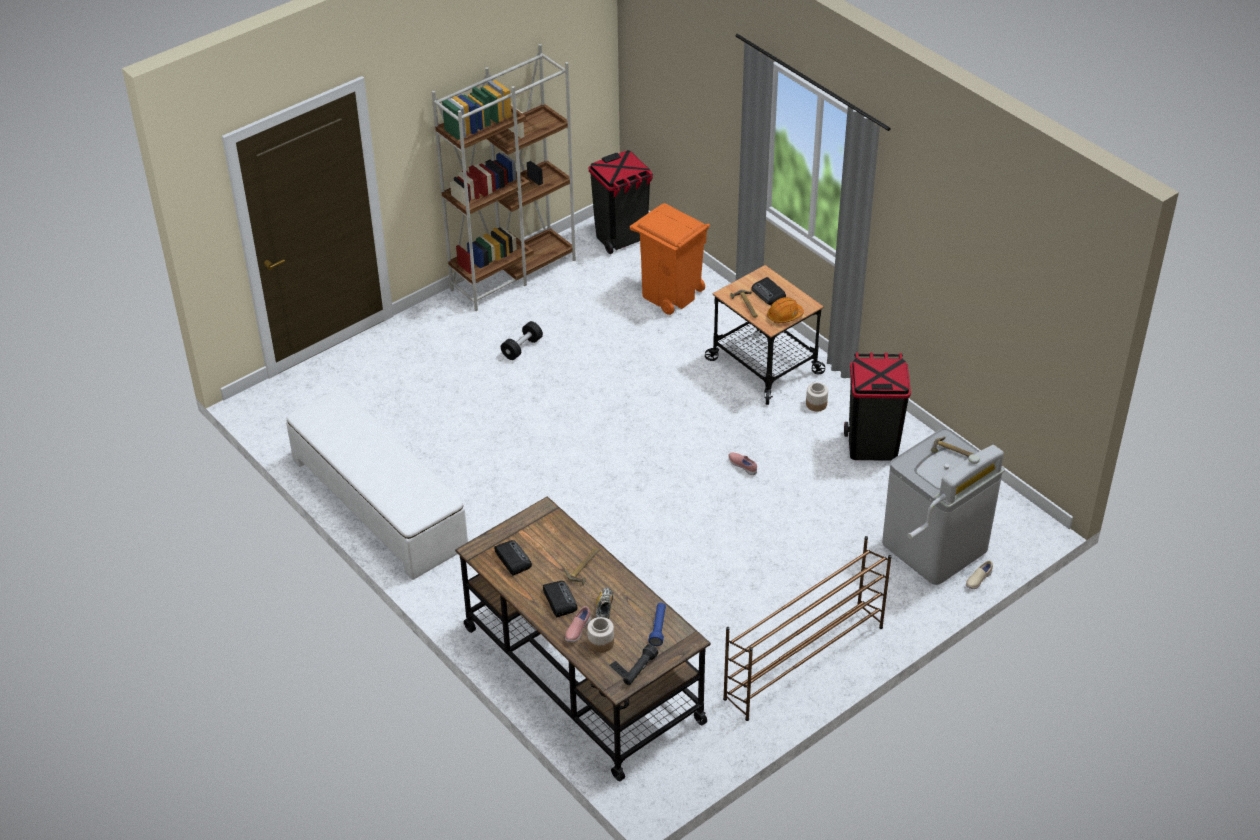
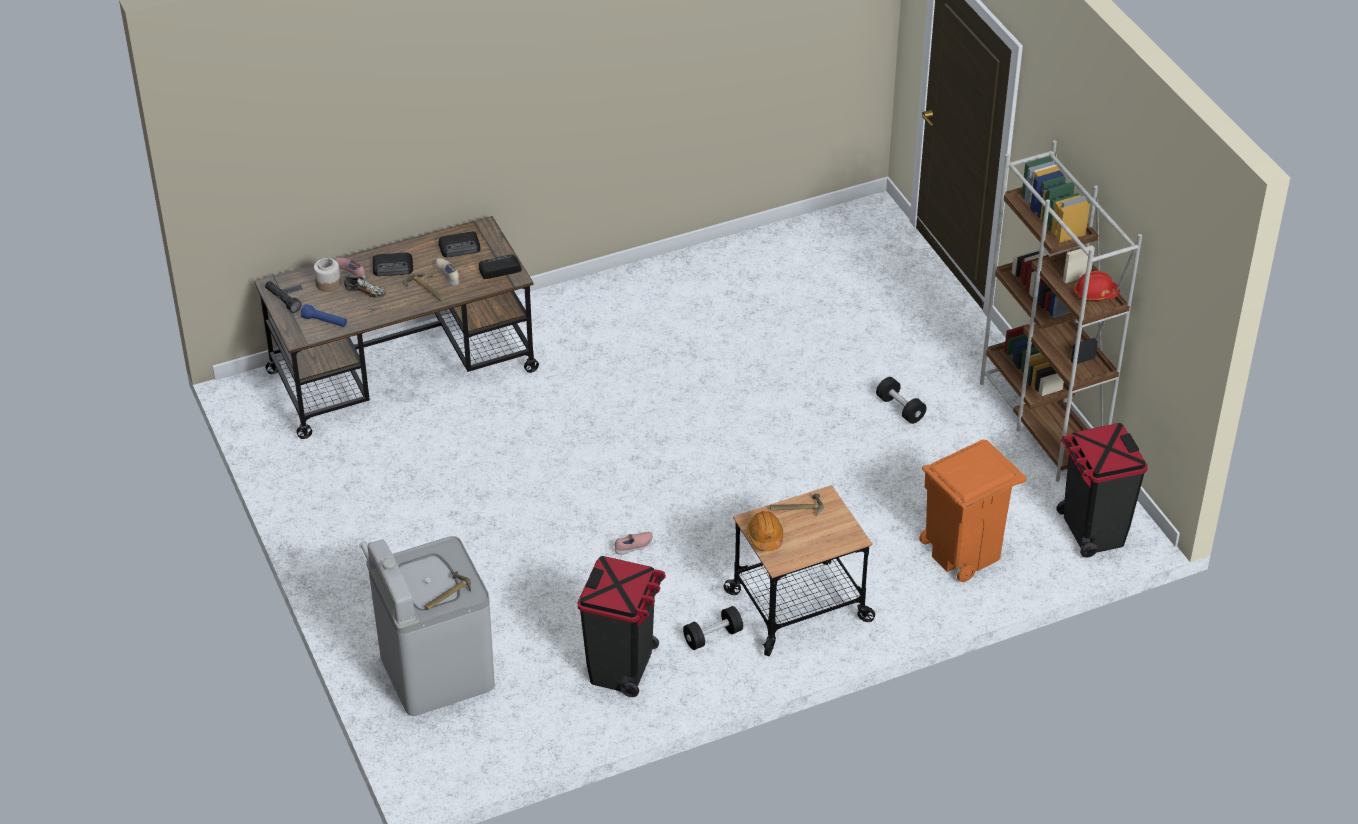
camera: 105 degrees right, 0 degrees up
(377, 503) = (692, 273): white bench -> none
(531, 122) = (1095, 293): none -> red hard hat
(769, 294) = (811, 533): radio -> radio (499, 269)
(803, 662) = (336, 525): brown shoe rack -> none
(816, 404) = (713, 636): jar -> black dumbbell
(978, 580) = (374, 696): beige shoe -> beige shoe (448, 275)

